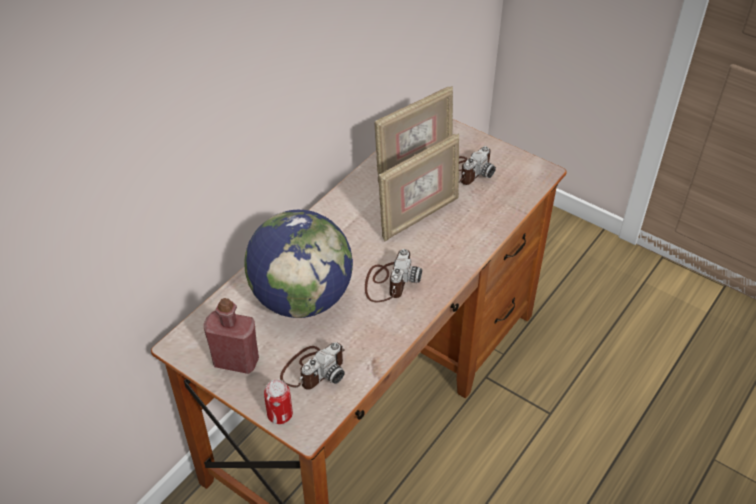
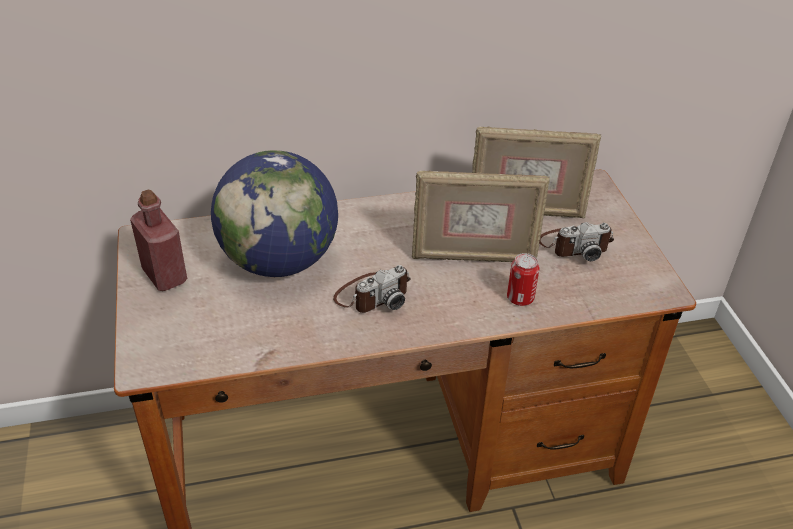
camera: 40 degrees right, 5 degrees down
(280, 415) = (140, 340): can -> can (520, 298)
(313, 369) = (213, 323): camera -> none

